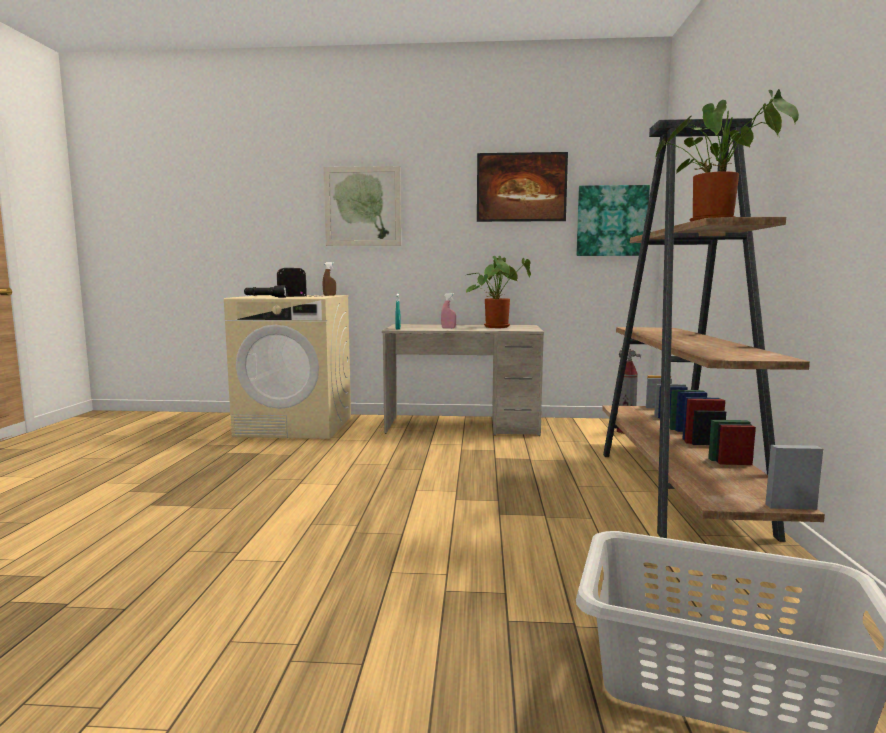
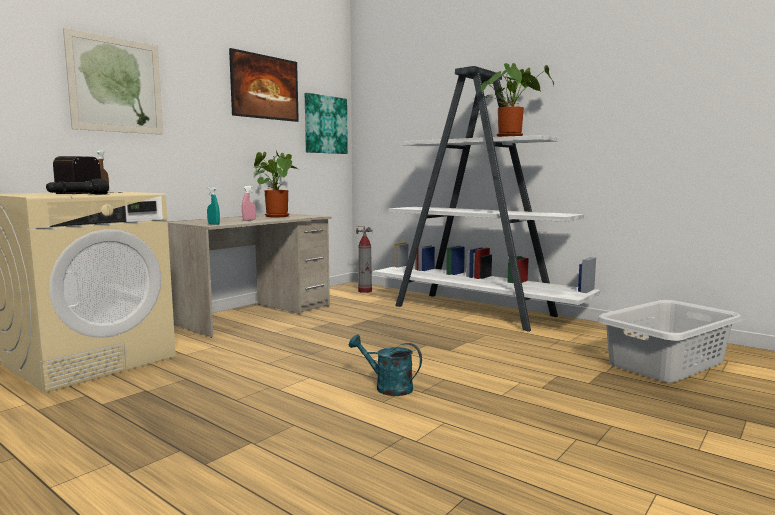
camera: 55 degrees left, 0 degrees up
(348, 516) = (387, 387): none -> turquoise watering can
(678, 491) = (476, 311): brown bookcase -> white bookcase

